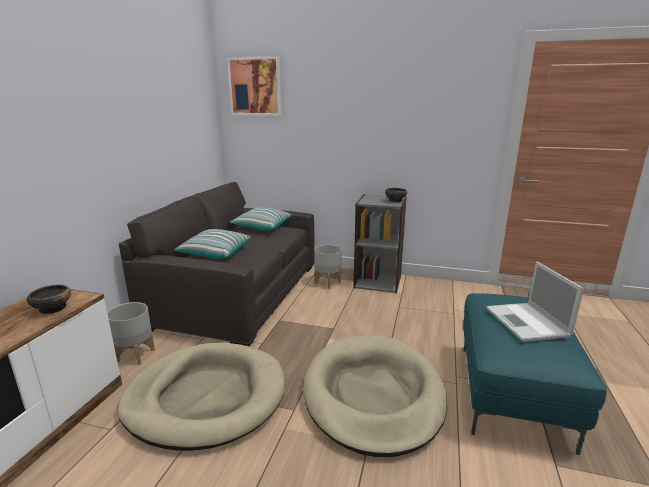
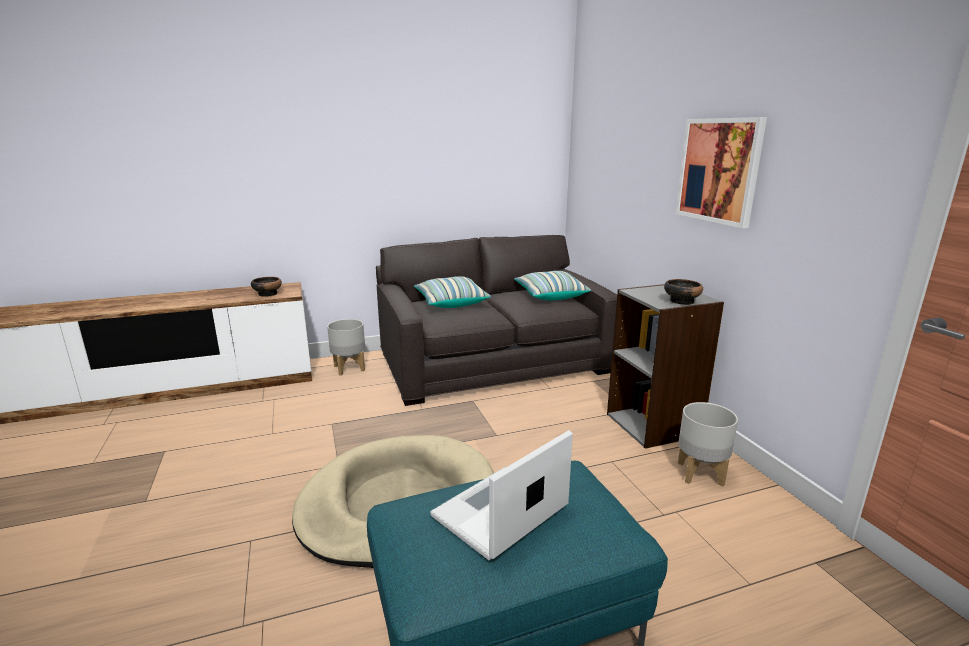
camera: 55 degrees right, 0 degrees up
(206, 397) = (322, 418): beige dog bed -> none
(255, 86) = (598, 114): picture -> picture (719, 170)
(328, 282) = (592, 395): grey planter -> grey planter (701, 473)

